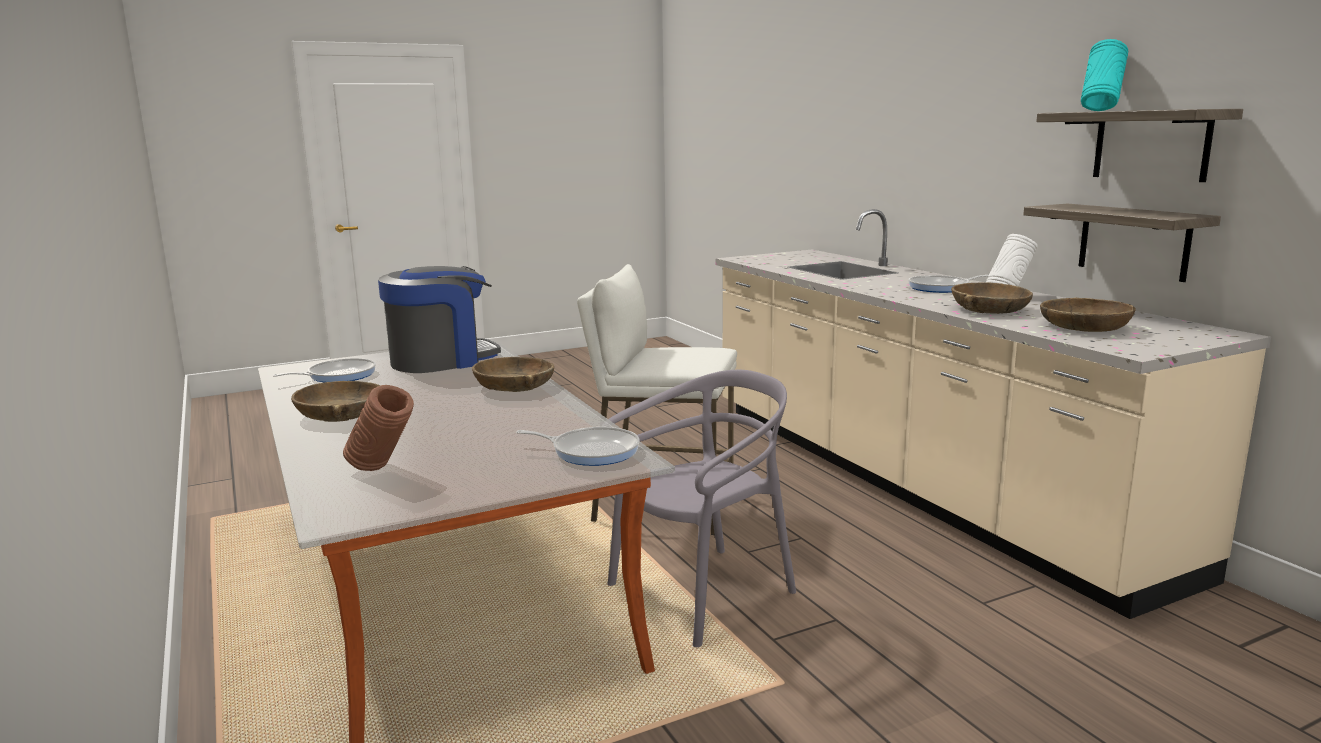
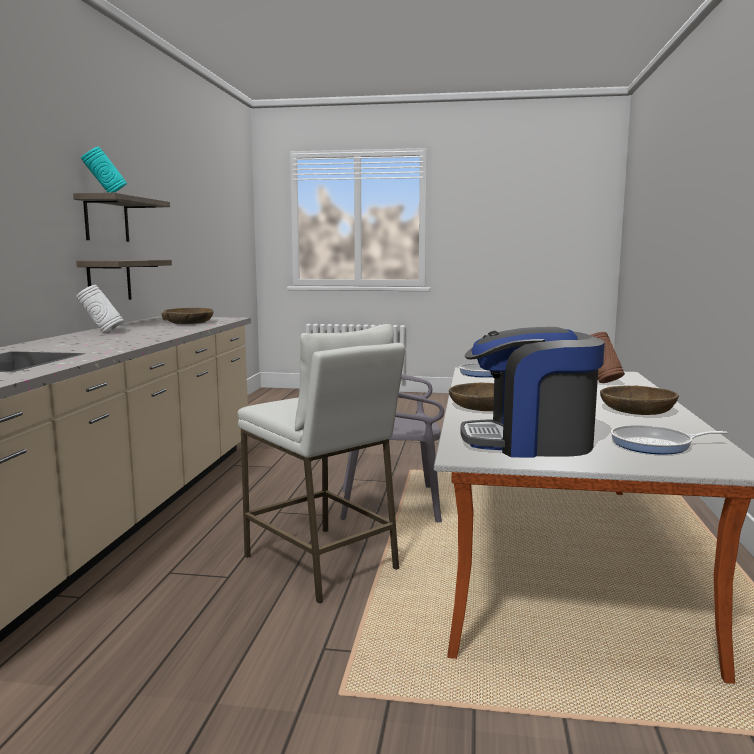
camera: 145 degrees left, 5 degrees down
(941, 288) = (92, 339): frying pan -> none
(989, 309) = (168, 330): brown bowl -> none

